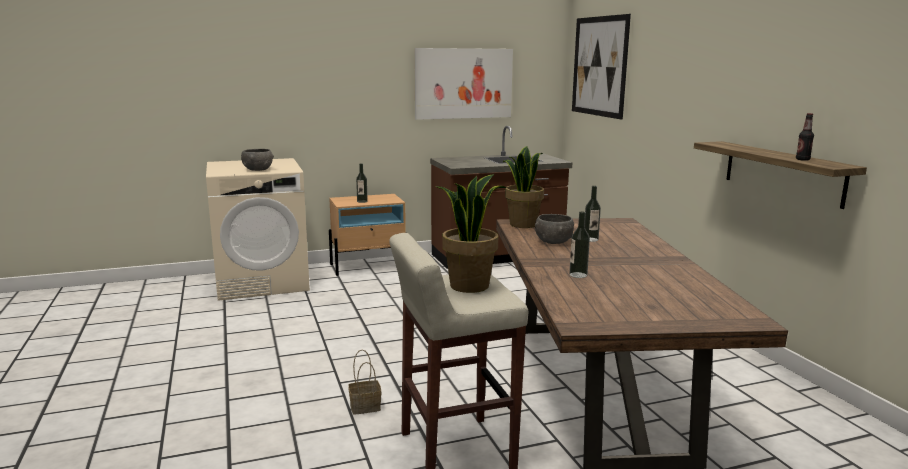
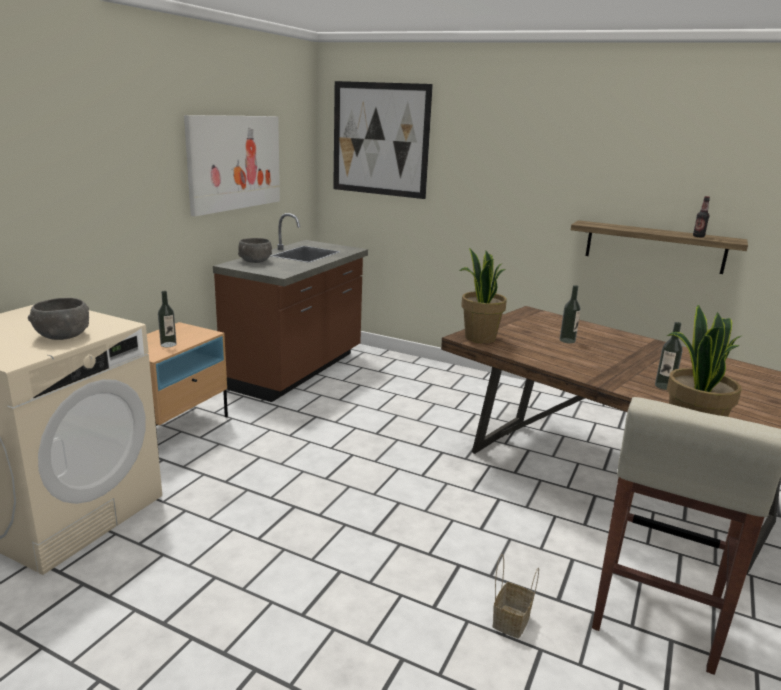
camera: 45 degrees left, 5 degrees up
(553, 242) = (554, 352): grey bowl -> grey bowl (255, 261)

